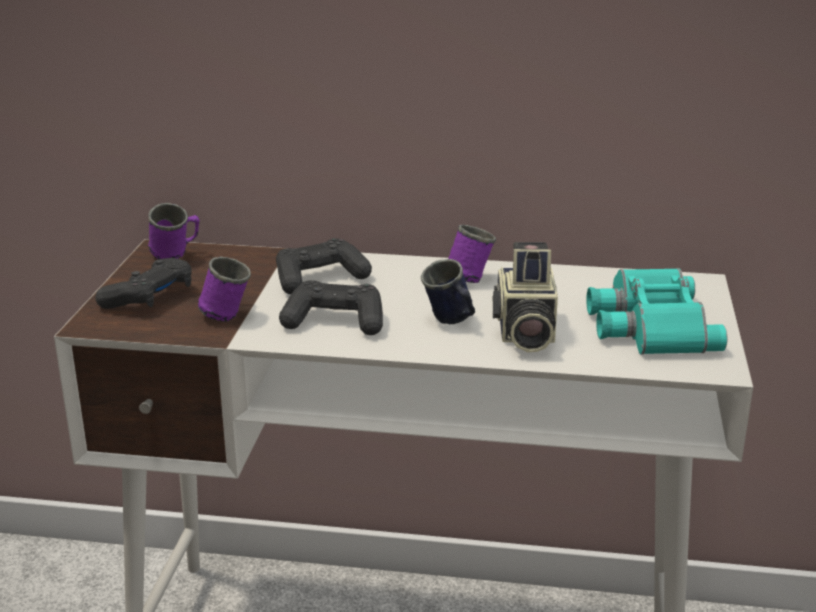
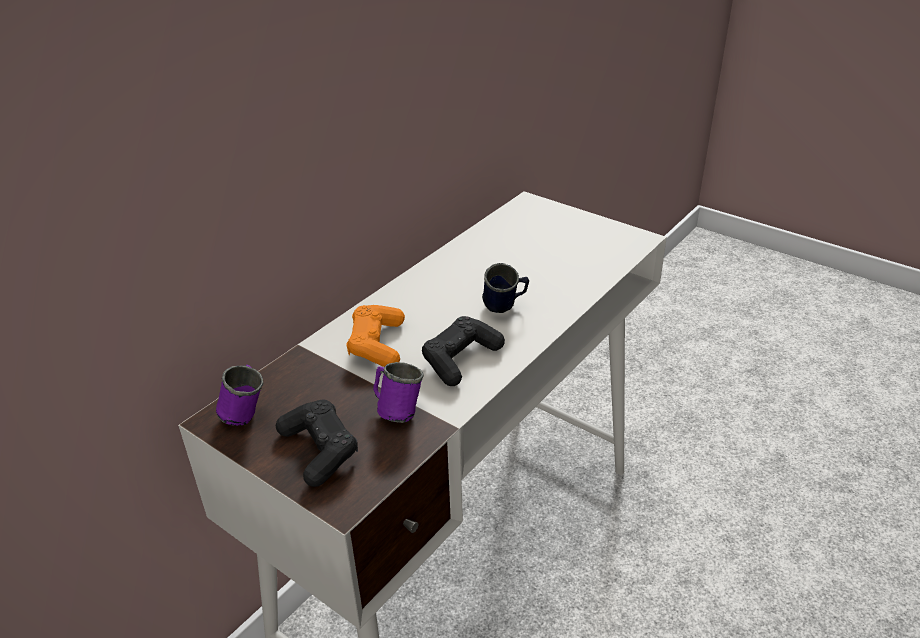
camera: 60 degrees left, 10 degrees up
(320, 279) = (377, 345): black game controller -> orange game controller
(466, 277) = (440, 279): purple mug -> none
(523, 333) = (545, 285): camera -> none
(648, 325) = (569, 239): turquoise binoculars -> none

